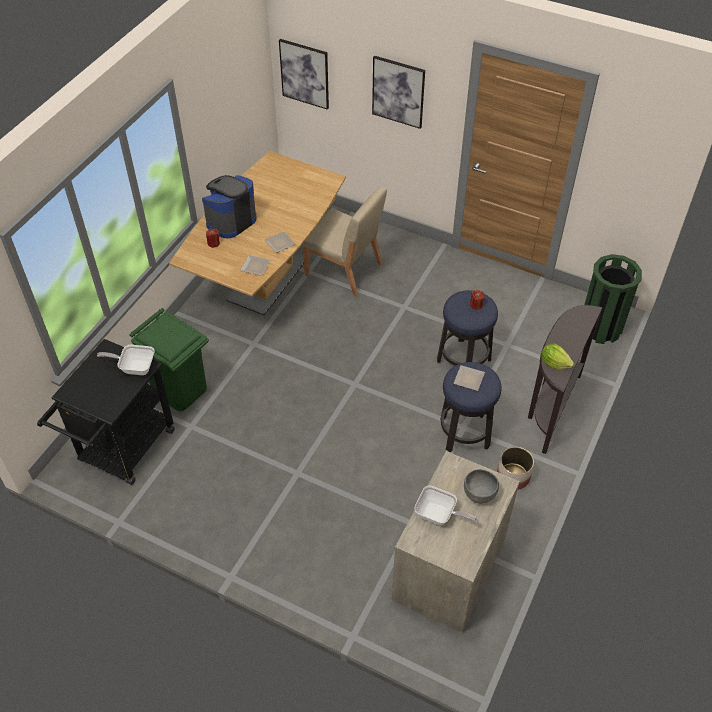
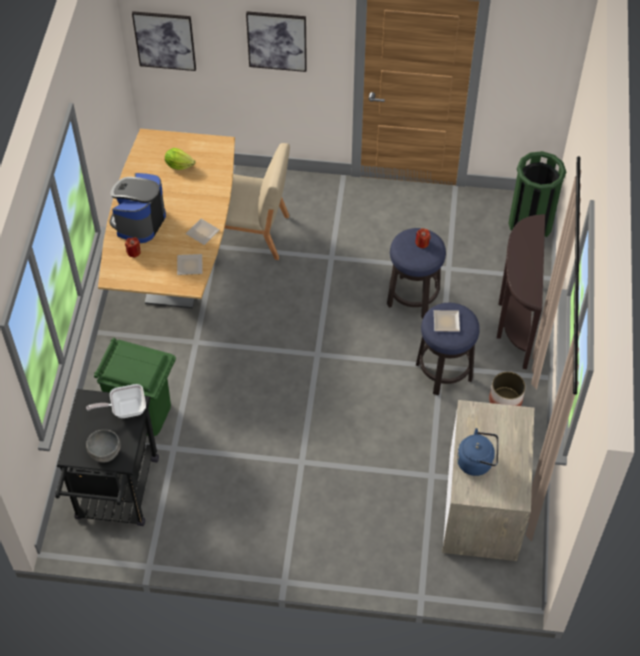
camera: 20 degrees left, 5 degrees up
(439, 515) = (477, 462): frying pan -> blue kettle
(479, 494) = (504, 431): grey bowl -> grey bowl (105, 453)
(554, 363) = (523, 284): lettuce -> lettuce (179, 165)

